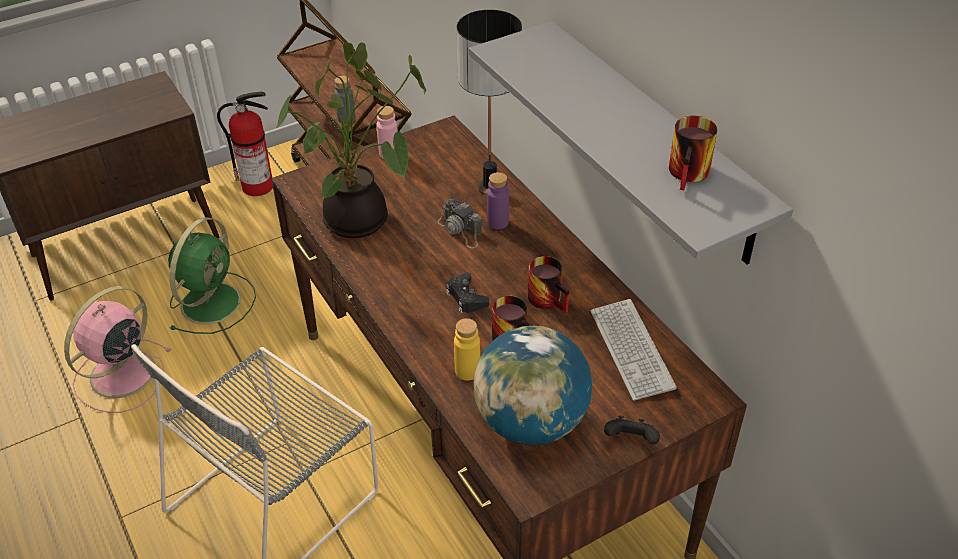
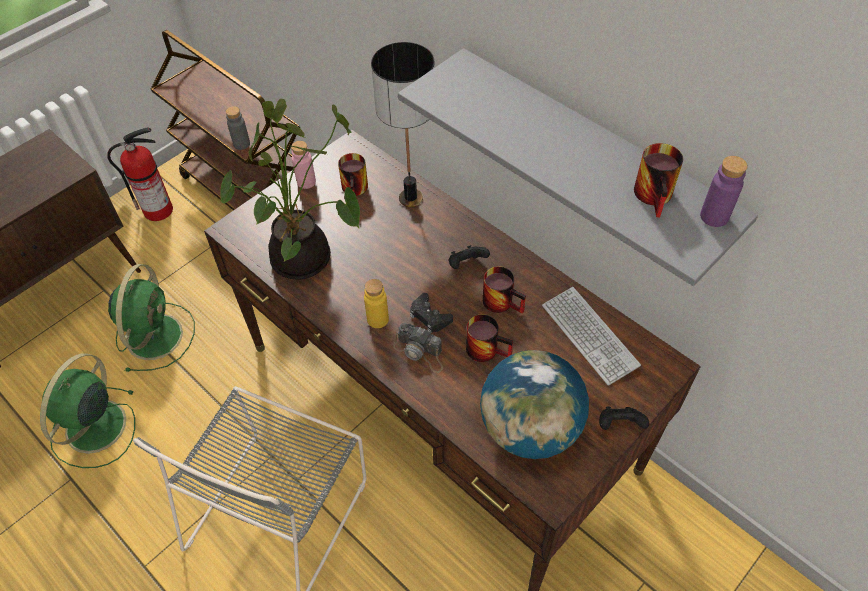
camera: 15 degrees left, 10 degrees up
(120, 376) = (94, 428): pink fan -> green fan
(438, 169) = (357, 190): none -> mug
(461, 230) = (400, 248): camera -> camera (420, 352)
(467, 371) = (457, 391): yellow bottle -> yellow bottle (378, 319)
(497, 222) = (430, 233): purple bottle -> purple bottle (714, 216)
(524, 258) = (466, 265): none -> black game controller

